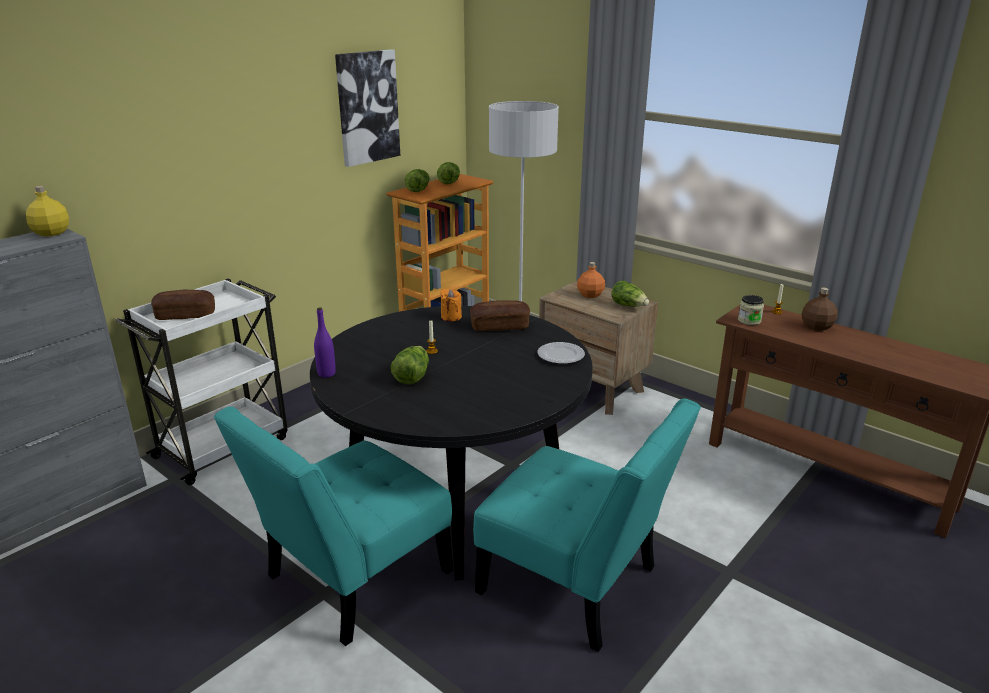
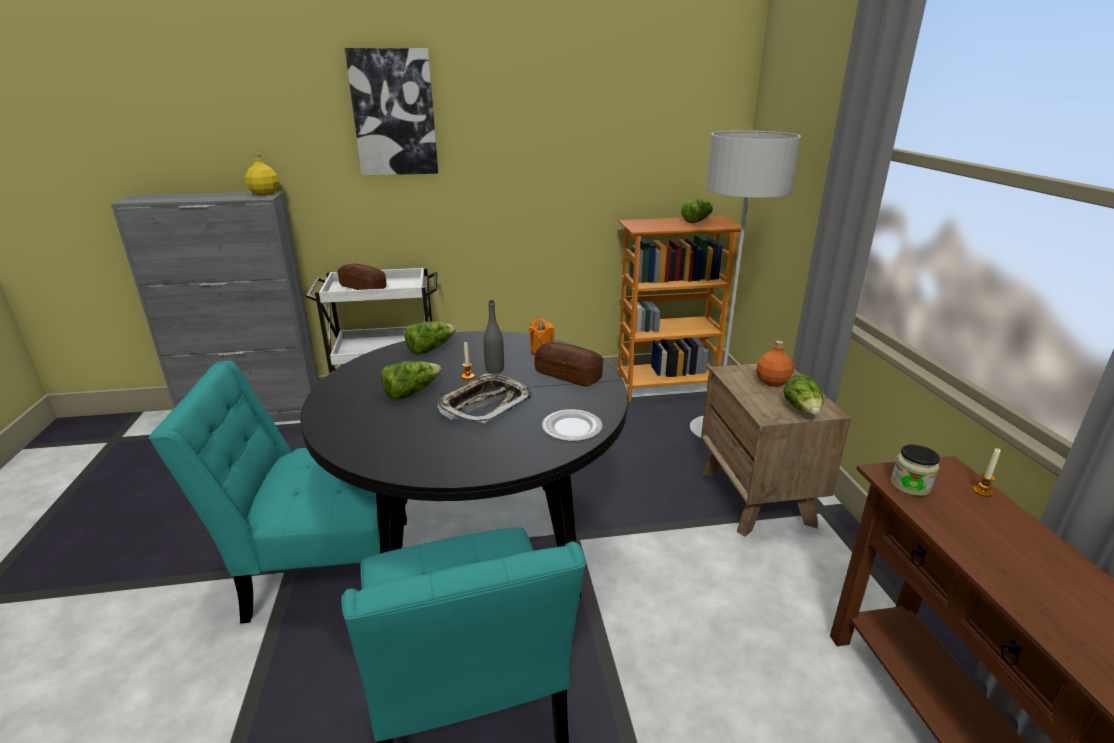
camera: 40 degrees right, 0 degrees up
(326, 374) = (360, 364): purple bottle -> none
(367, 107) = (610, 127): picture -> picture (394, 113)
(418, 189) = (652, 222): lettuce -> lettuce (430, 349)
(442, 340) = (494, 369): none -> grey bottle
(481, 363) = (485, 405): none -> tray
(817, 327) = (1028, 543): brown bottle -> none

